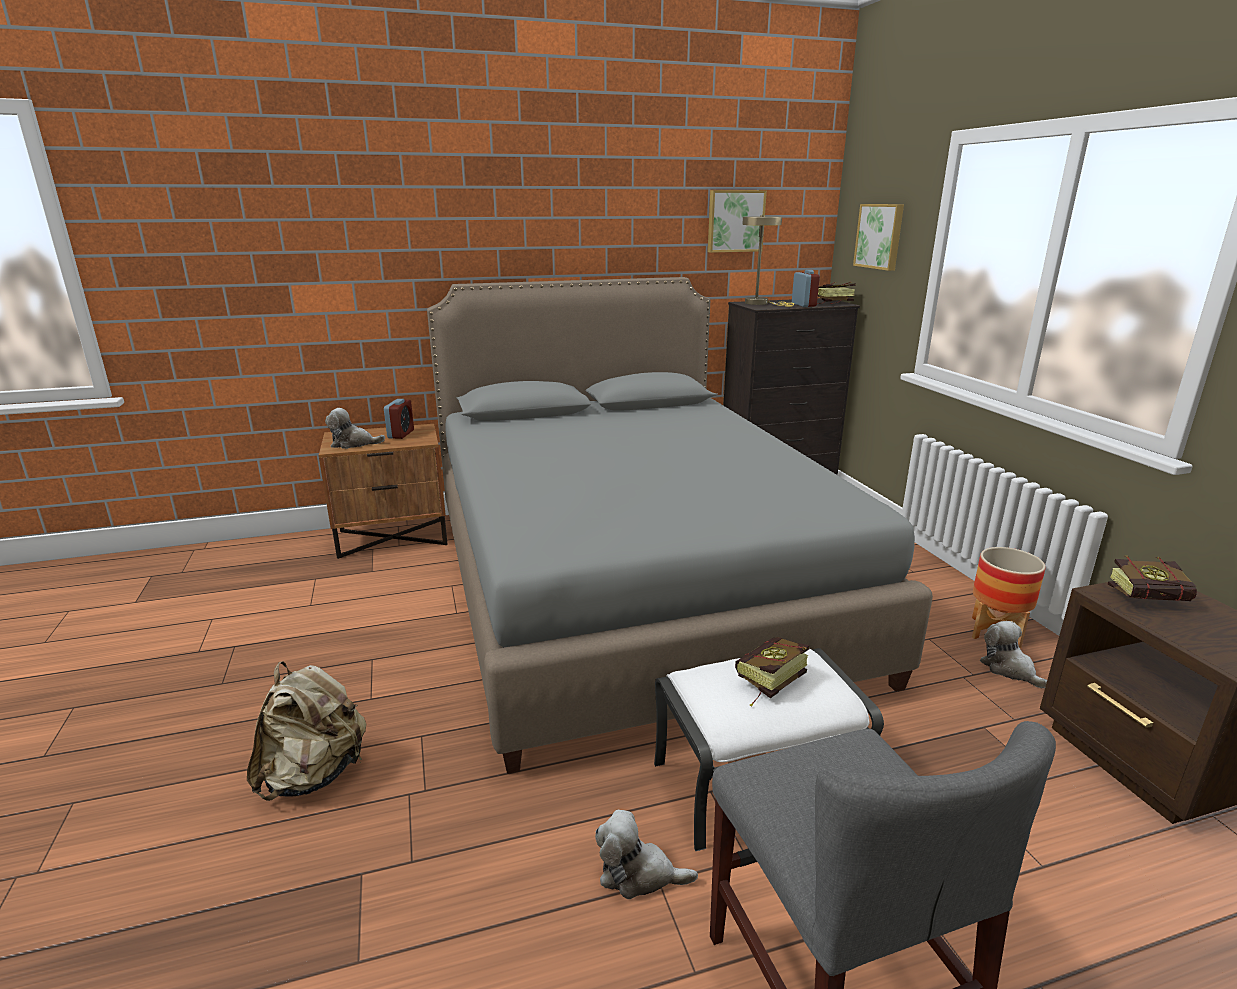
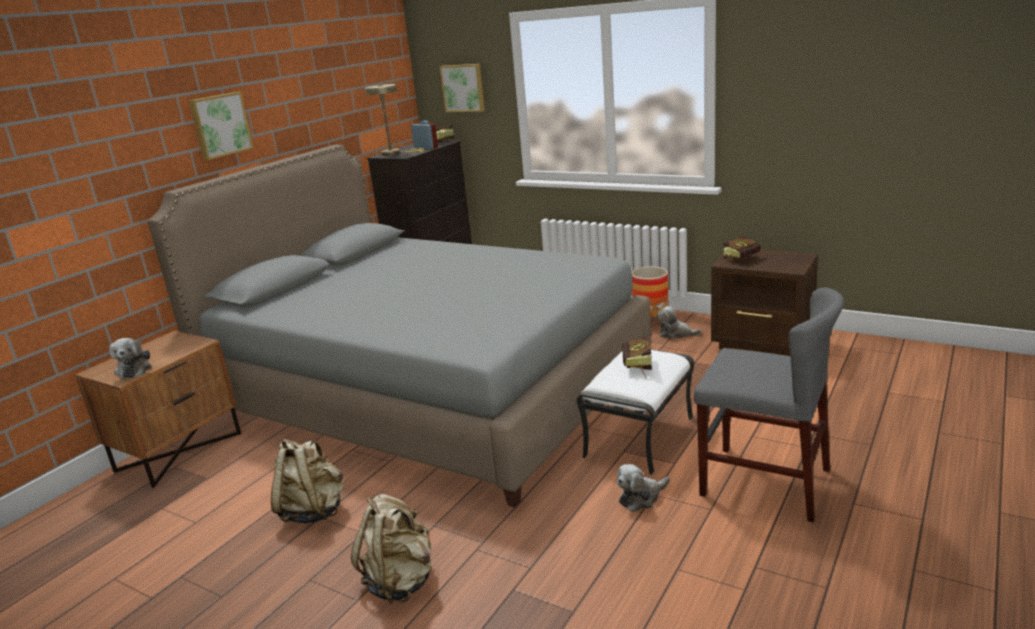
camera: 40 degrees left, 0 degrees up
(353, 444) = (134, 369): plush toy -> plush toy turned 60 degrees counterclockwise
(377, 650) = (313, 511): none -> beige backpack
(401, 434) = (164, 347): alarm clock -> none
(735, 221) = (354, 92): picture -> picture (220, 125)

